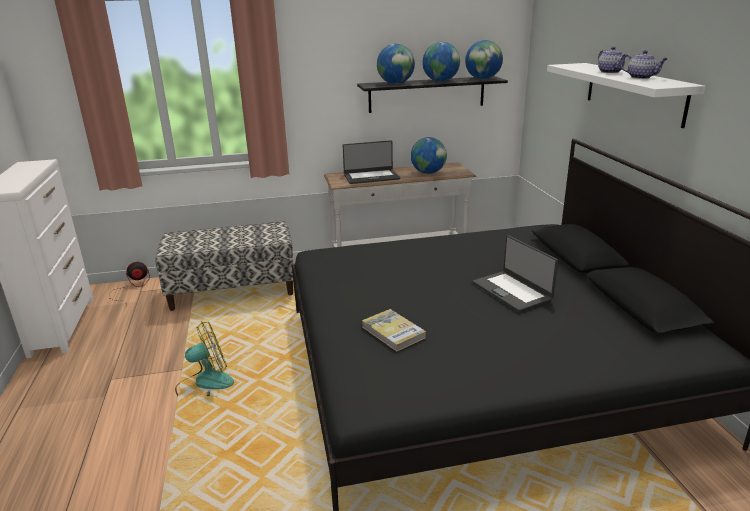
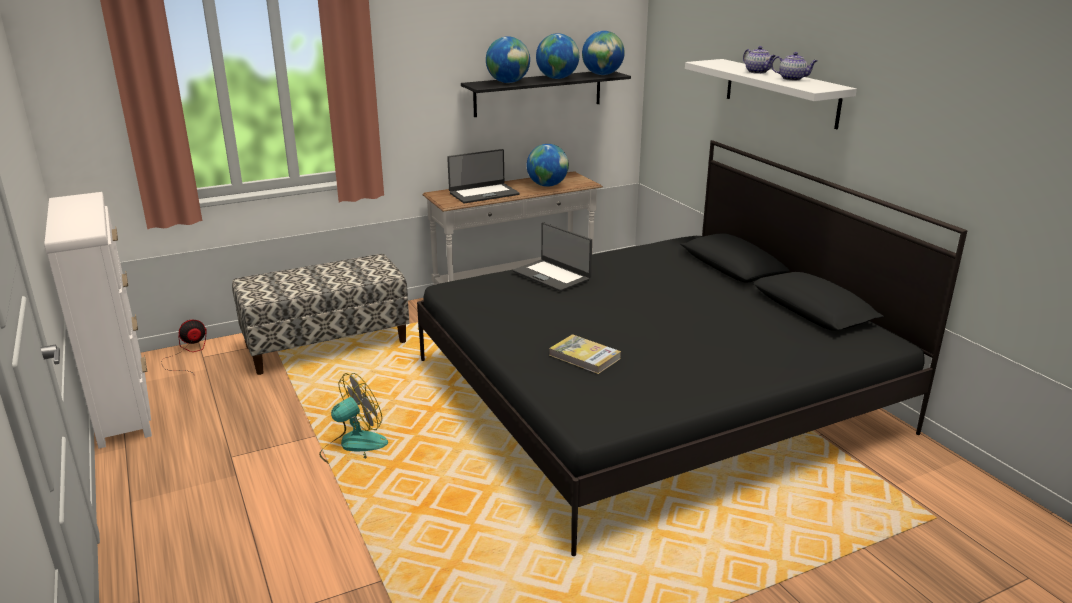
camera: 15 degrees left, 0 degrees up
(512, 291) = (685, 306): laptop -> laptop (552, 275)

